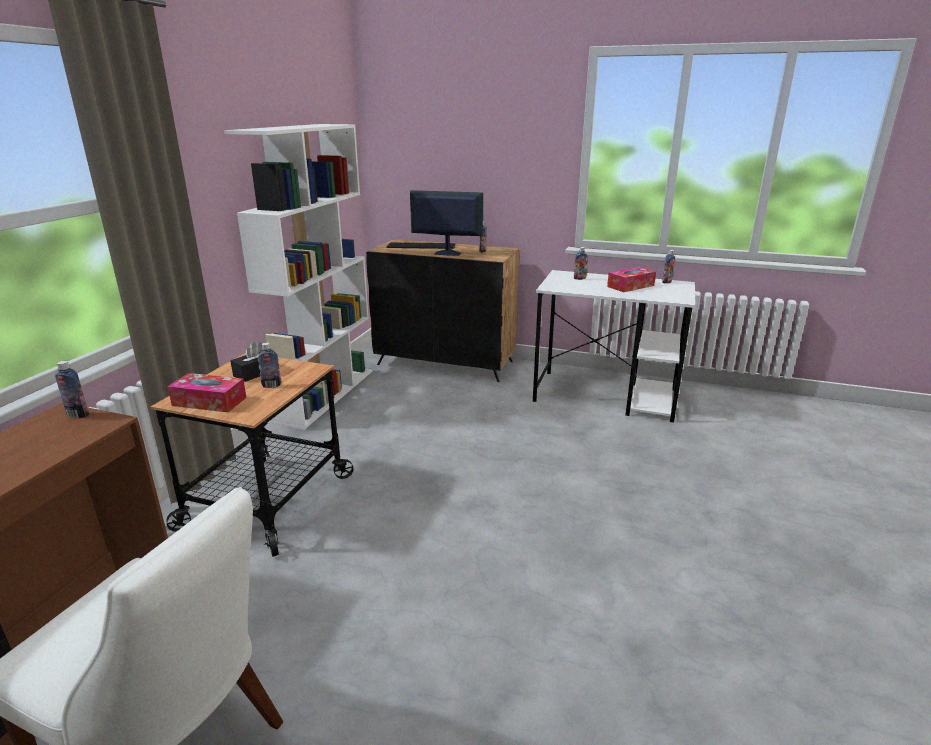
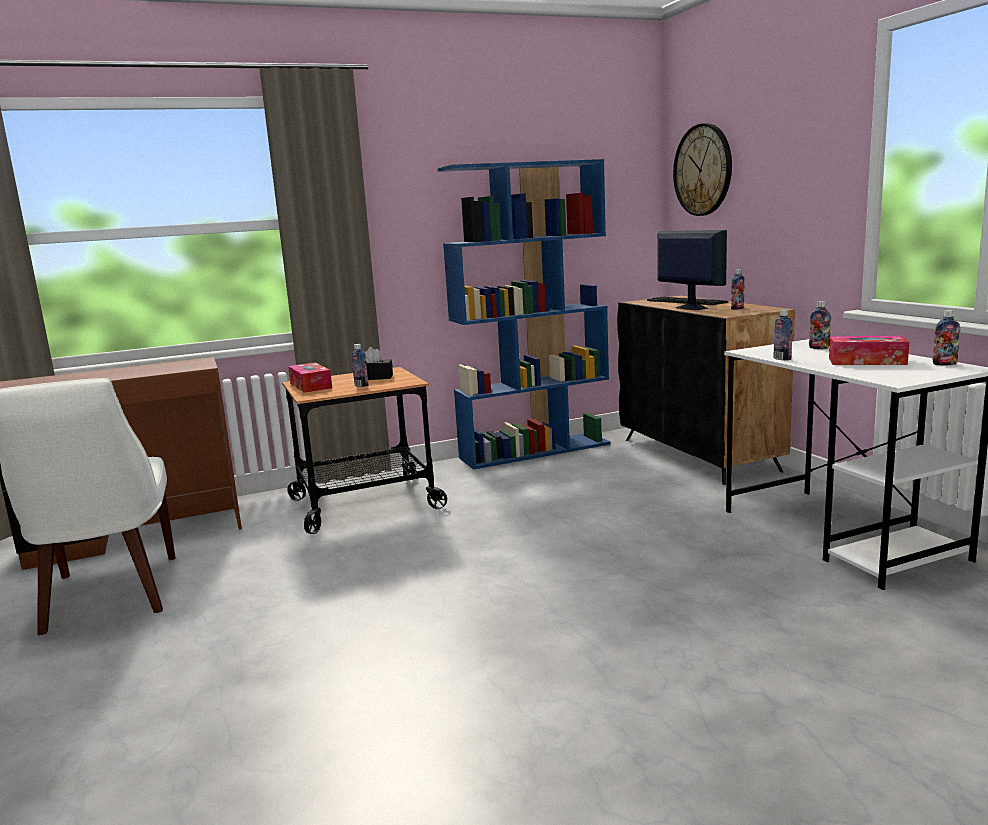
camera: 50 degrees right, 10 degrees down
(78, 415) = (202, 362): bottle -> bottle (782, 359)
(324, 394) = (535, 450): white bookcase -> blue bookcase
(412, 135) = (703, 170): none -> wall clock

